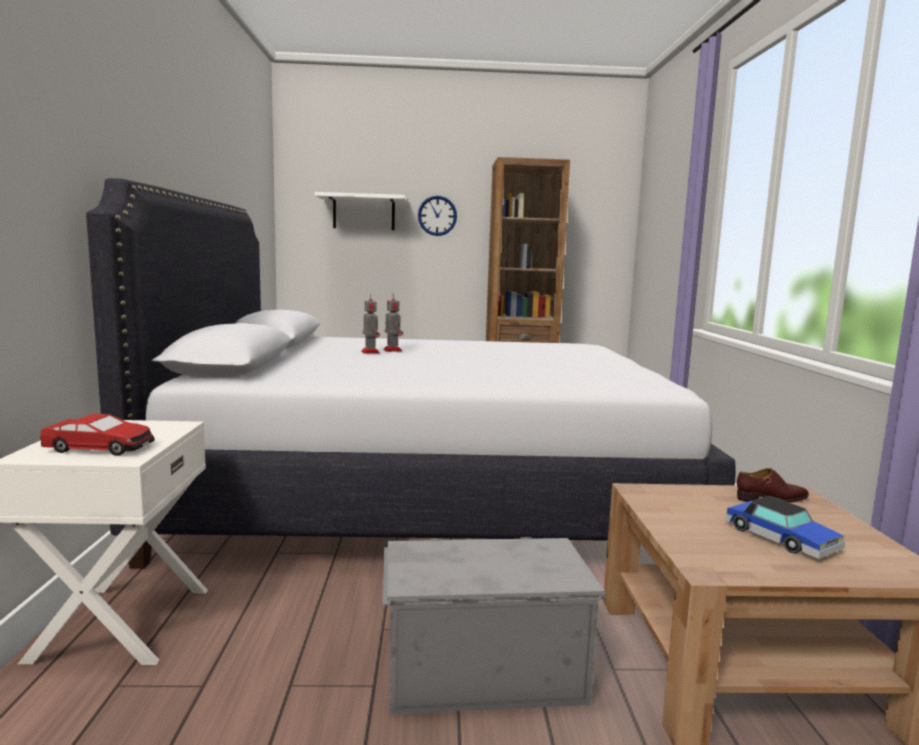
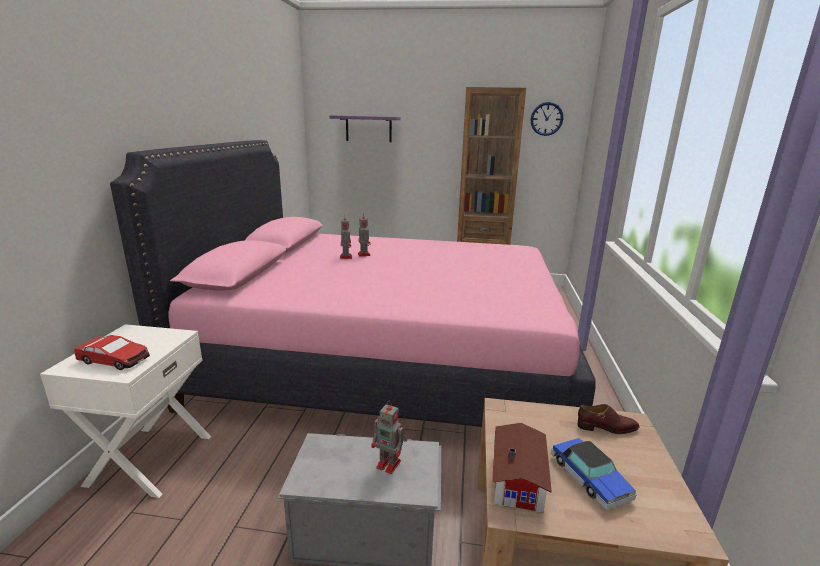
camera: 10 degrees right, 10 degrees up
(364, 213) = (368, 129): white shelf -> purple shelf
(426, 495) = (385, 360): white bed -> pink bed
(437, 215) = (424, 130): wall clock -> wall clock (546, 119)
(519, 560) = (390, 464): none -> toy robot
(700, 542) = (520, 476): none -> toy house

